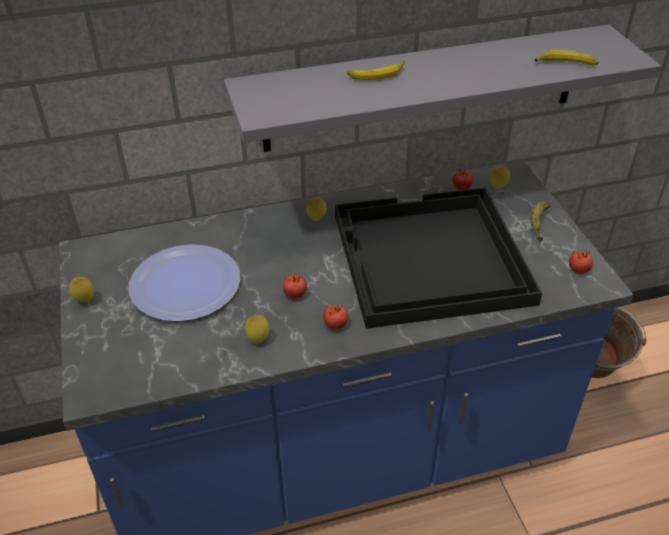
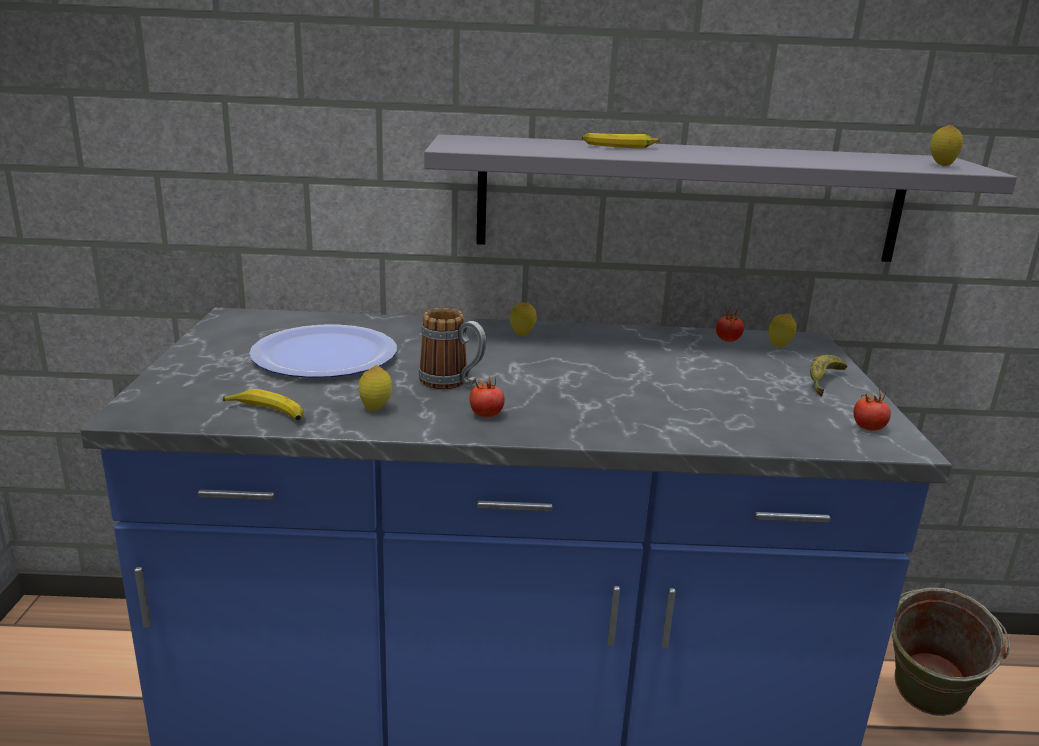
camera: 15 degrees right, 20 degrees down
(85, 301) = (200, 348): lemon -> lemon (941, 166)
(295, 294) = (452, 383): tomato -> mug
(429, 259) = (650, 385): black tray -> none
(565, 64) = (876, 163): banana -> banana (267, 413)

